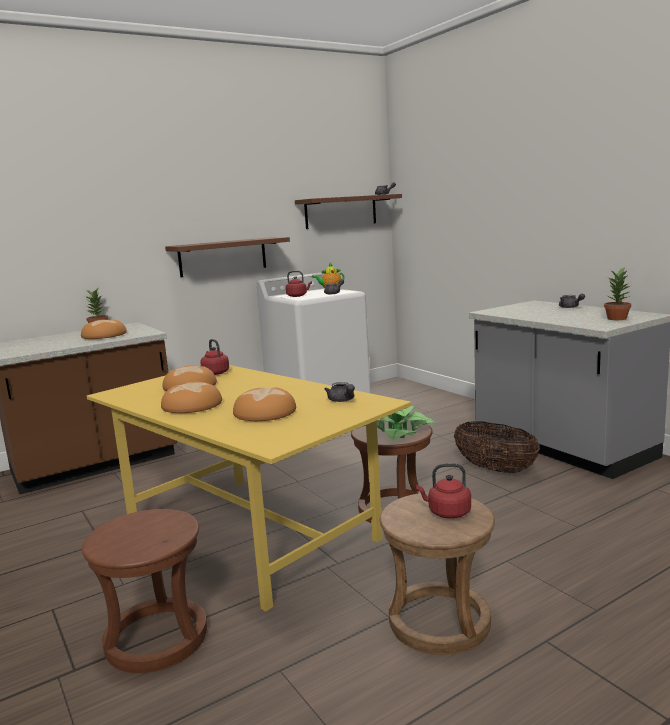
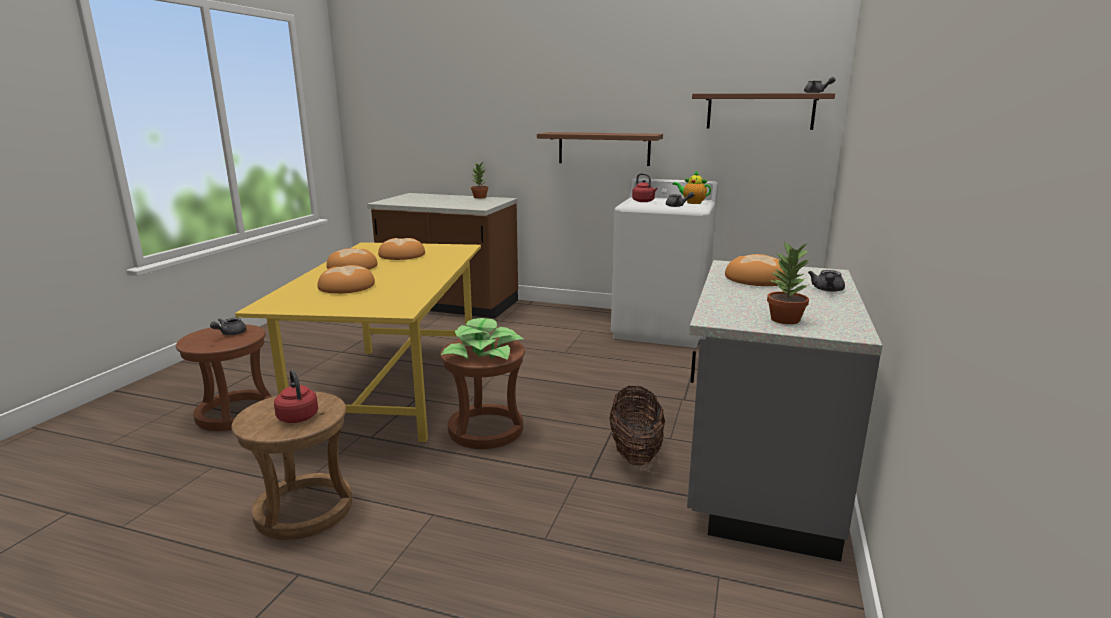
camera: 50 degrees right, 5 degrees up
(104, 335) = (460, 202): bread -> bread (757, 278)
(215, 373) = (446, 251): red kettle -> none
(342, 400) = (395, 298): grey teapot -> grey teapot (230, 334)

